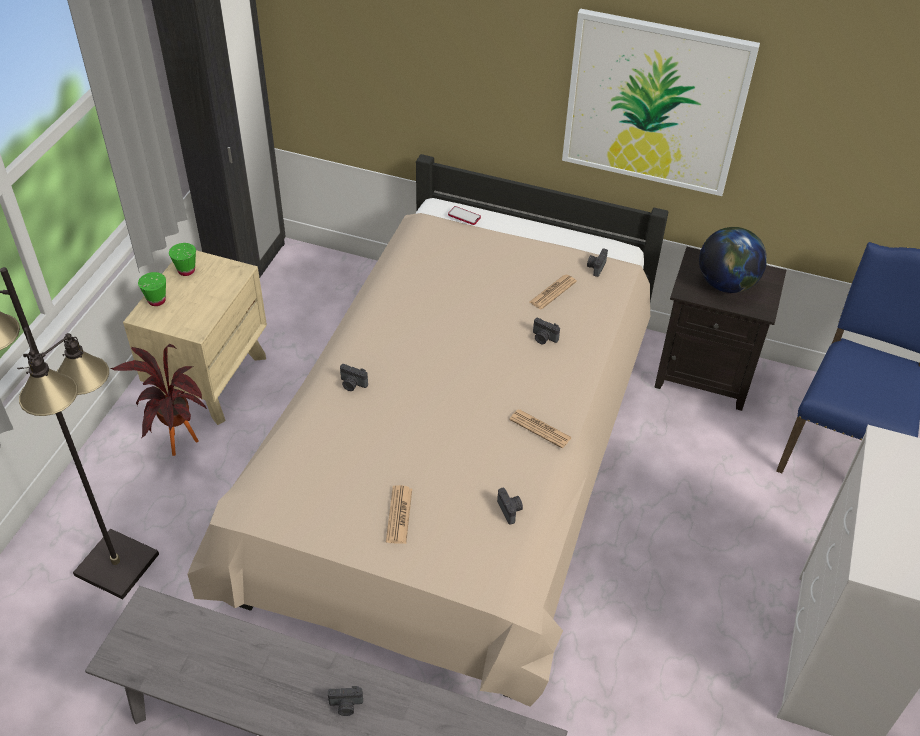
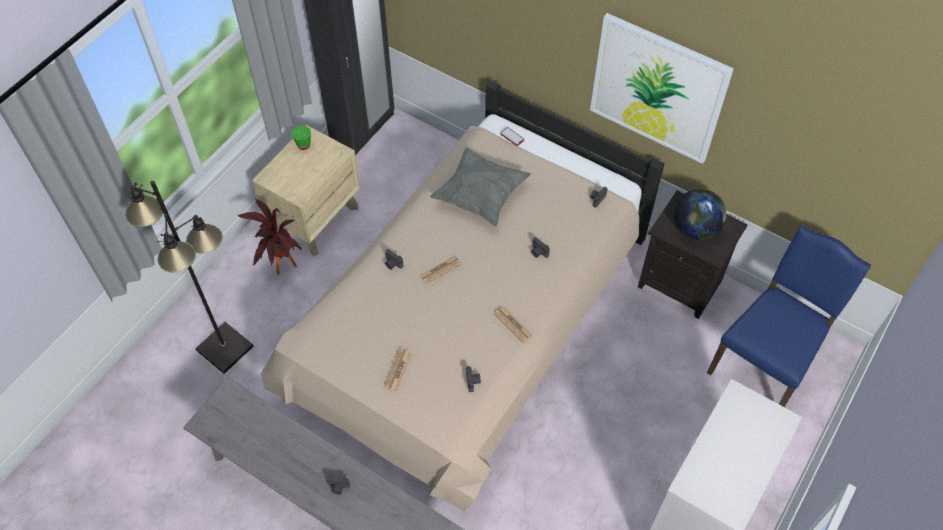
camera: 15 degrees right, 10 degrees up
(156, 300) = (278, 167): green cup -> none
(445, 287) = (480, 196): none -> grey pillow
(552, 292) = (557, 215): newspaper -> newspaper (440, 270)

